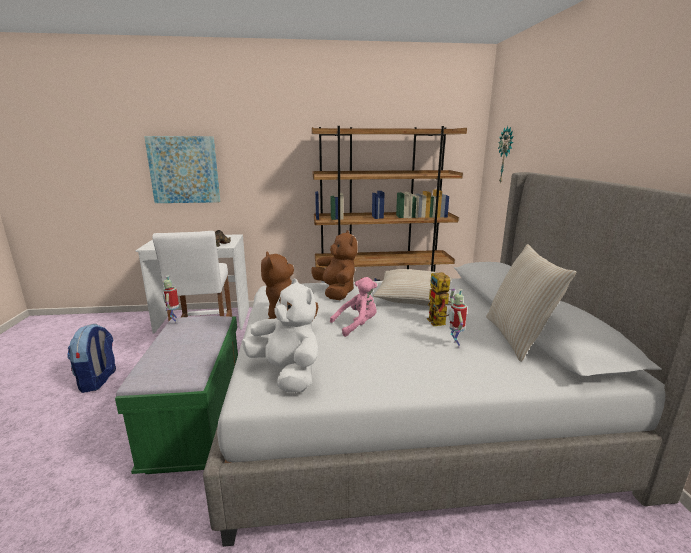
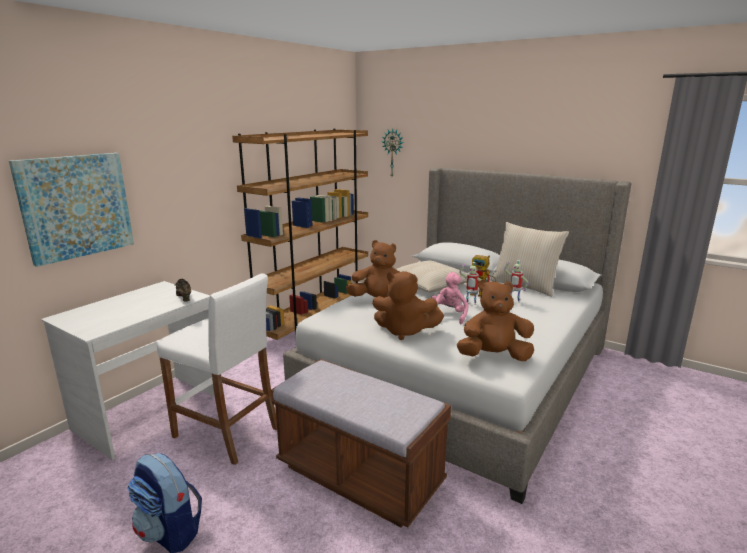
camera: 50 degrees left, 0 degrees up
(174, 321) = (292, 386): toy robot -> toy robot (470, 304)
(198, 423) = (359, 476): green bench -> brown bench
(287, 373) = (494, 356): white plush toy -> brown plush toy

